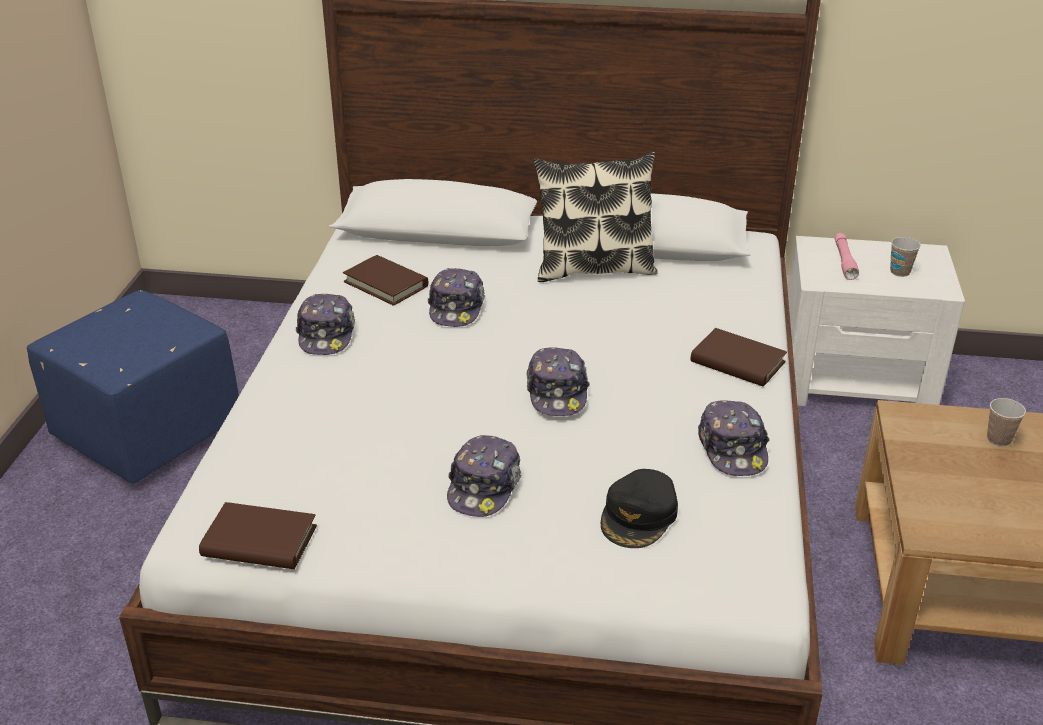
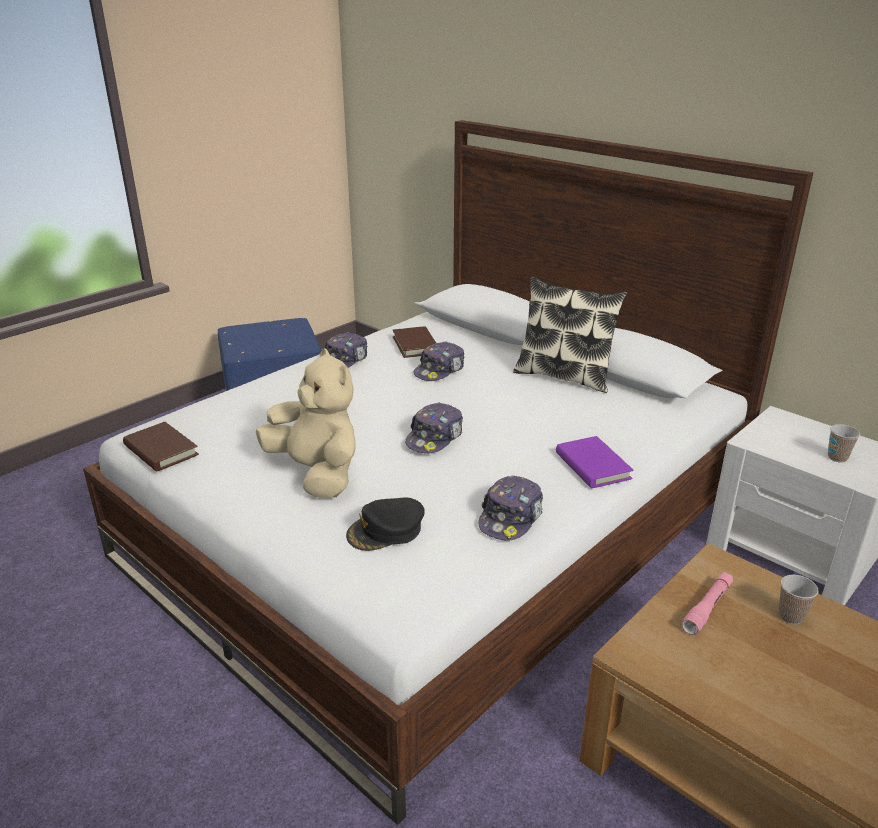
camera: 35 degrees right, 5 degrees down
(484, 487) = (317, 473): cap -> beige plush toy
(737, 362) = (592, 466): brown book -> purple book
(844, 261) = (792, 435): pink flashlight -> pink flashlight (707, 608)

